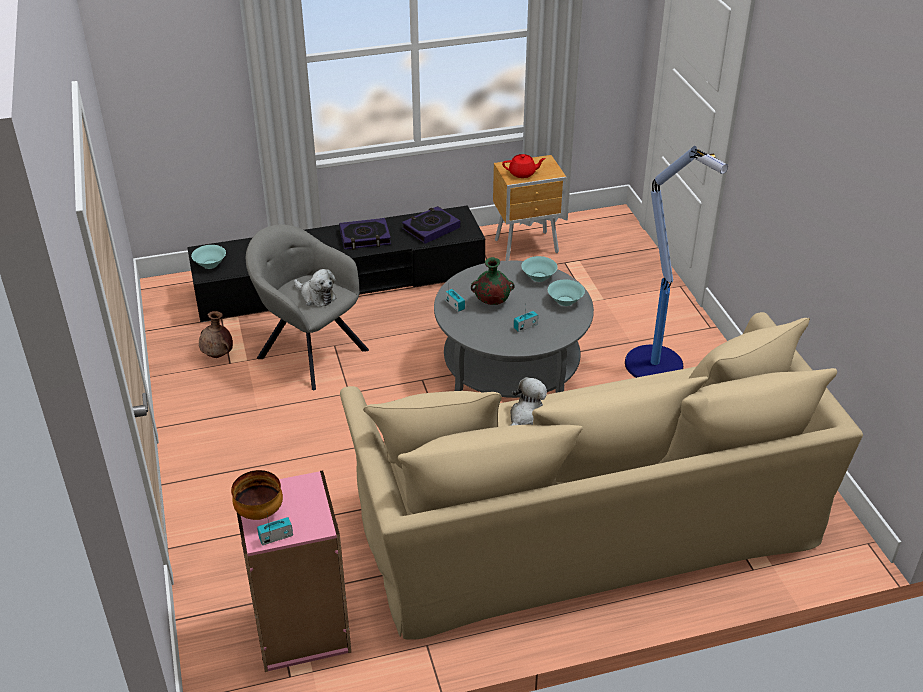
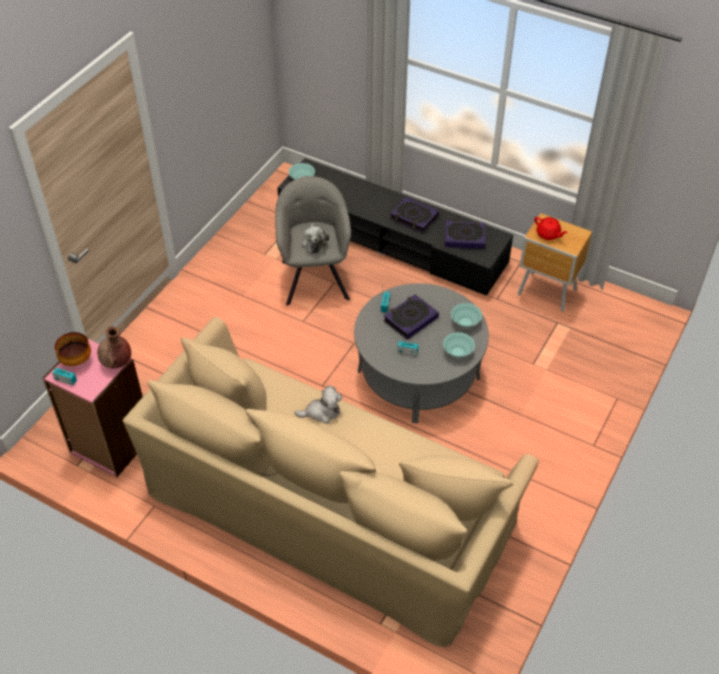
camera: 45 degrees right, 10 degrees up
(218, 355) = (264, 244): brown vase -> brown vase (117, 363)
(491, 302) = (410, 319): green vase -> book
(656, 365) = (513, 443): floor lamp -> none

